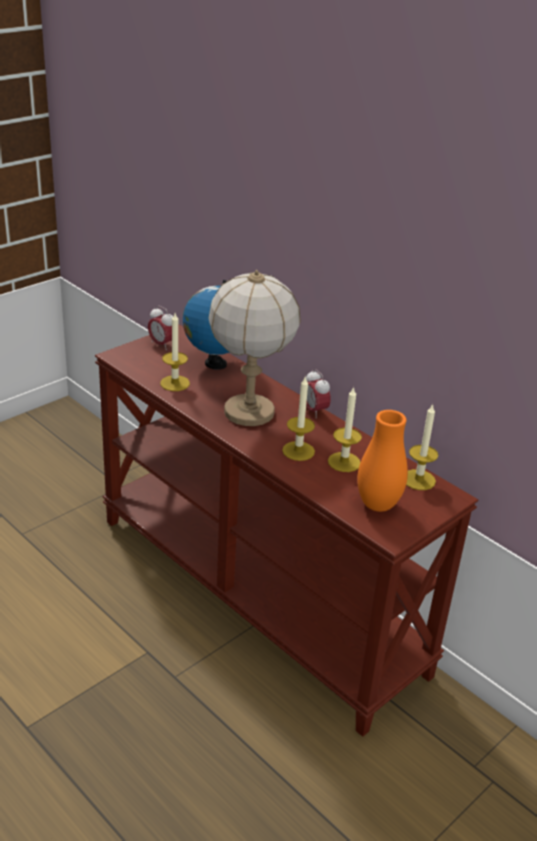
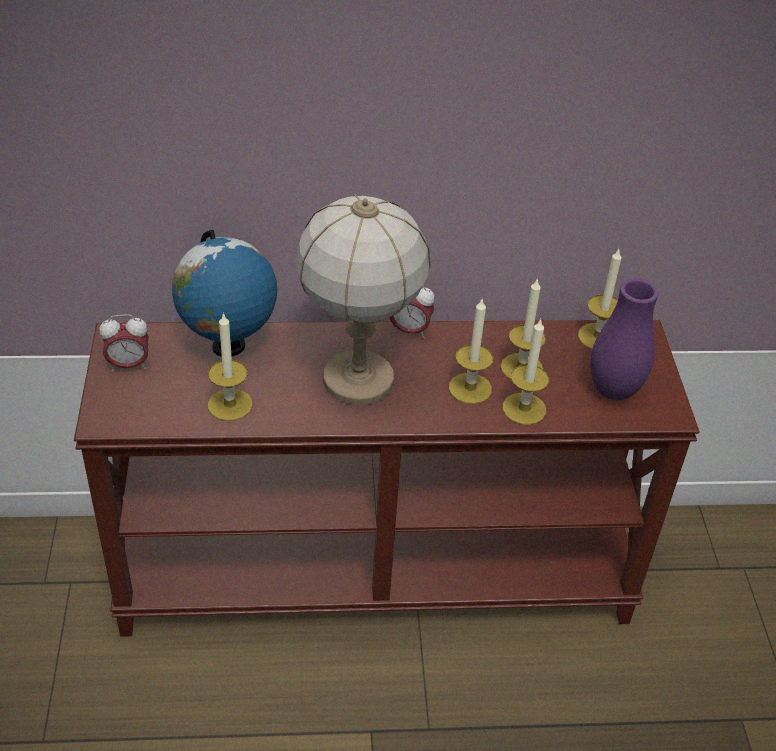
camera: 50 degrees left, 10 degrees up
(310, 477) = (524, 409): none -> candle
(378, 505) = (613, 391): orange vase -> purple vase

